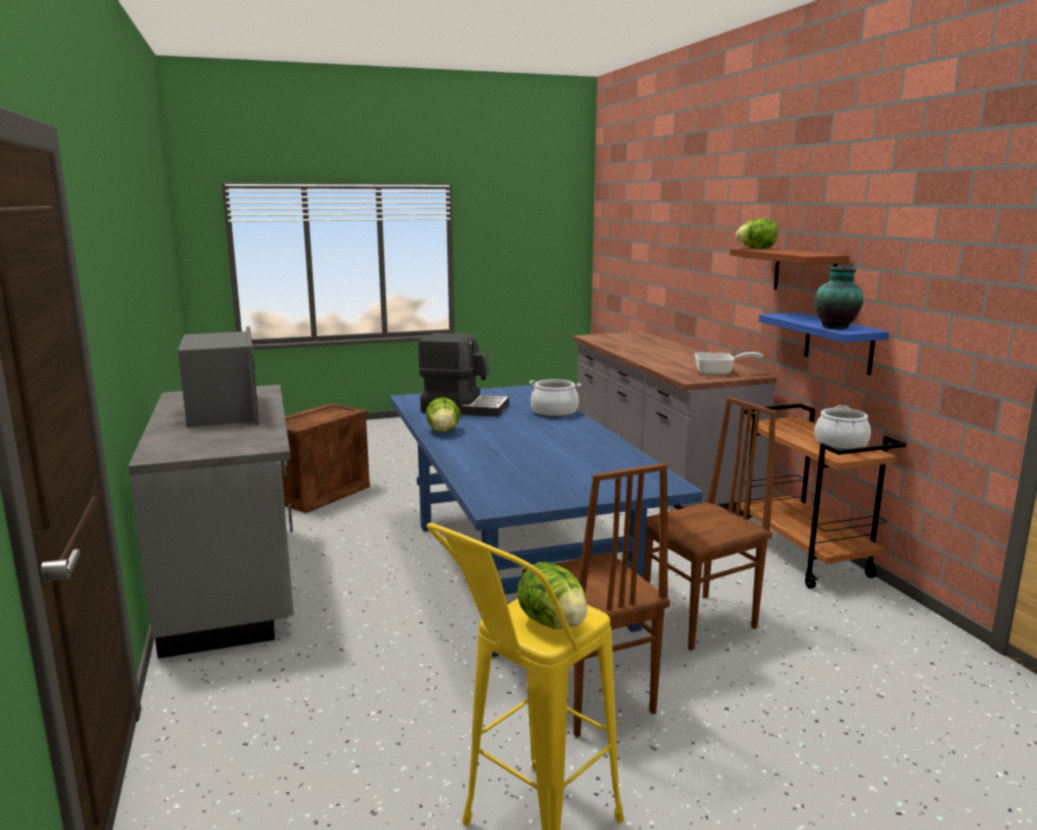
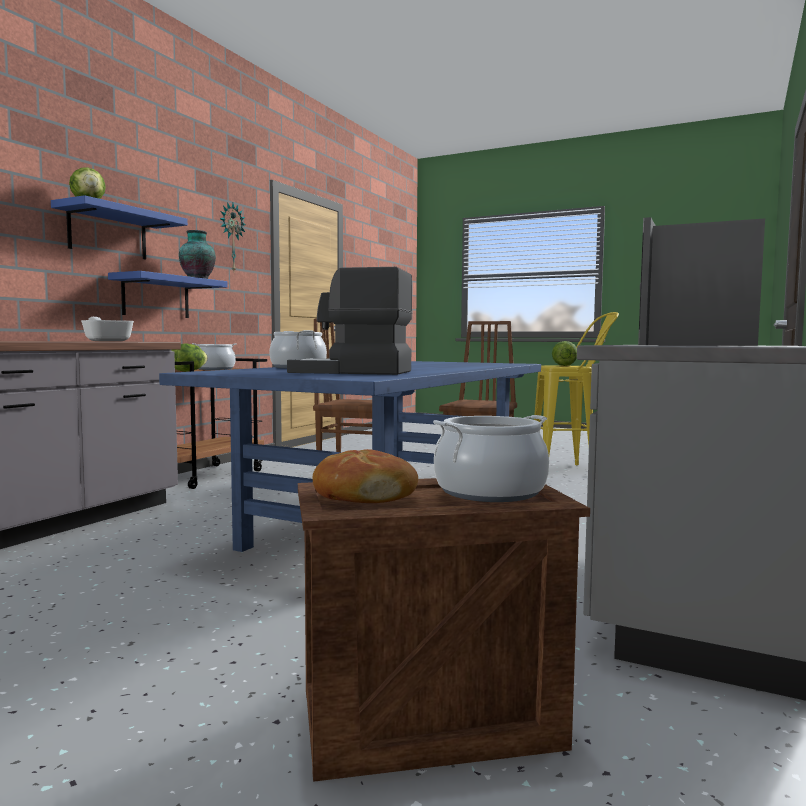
camera: 135 degrees left, 10 degrees down
(298, 420) = (489, 491): none -> cooking pot
(334, 411) = (363, 494): none -> bread
(443, 431) = (442, 370): lettuce -> lettuce (188, 371)
(464, 408) = (352, 372): coffee machine -> coffee machine turned 45 degrees counterclockwise
(804, 272) = (108, 233): brown shelf -> blue shelf
(957, 265) = (231, 237): none -> wall clock

